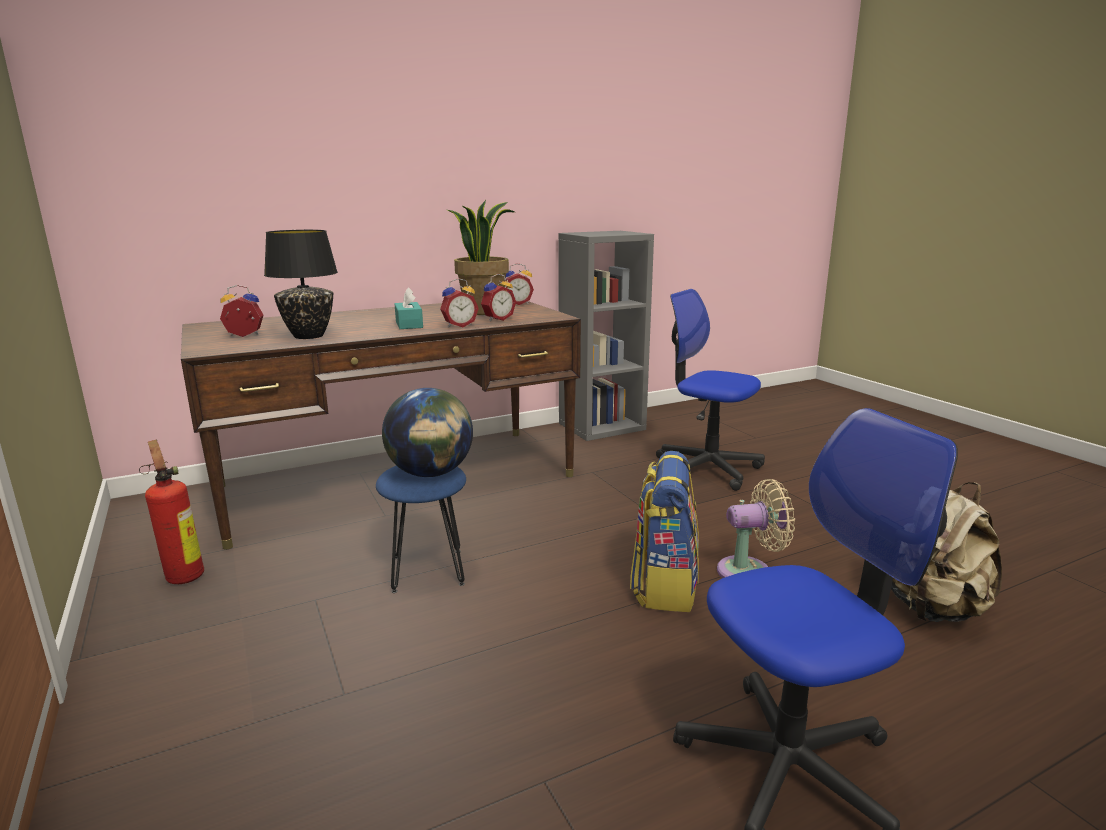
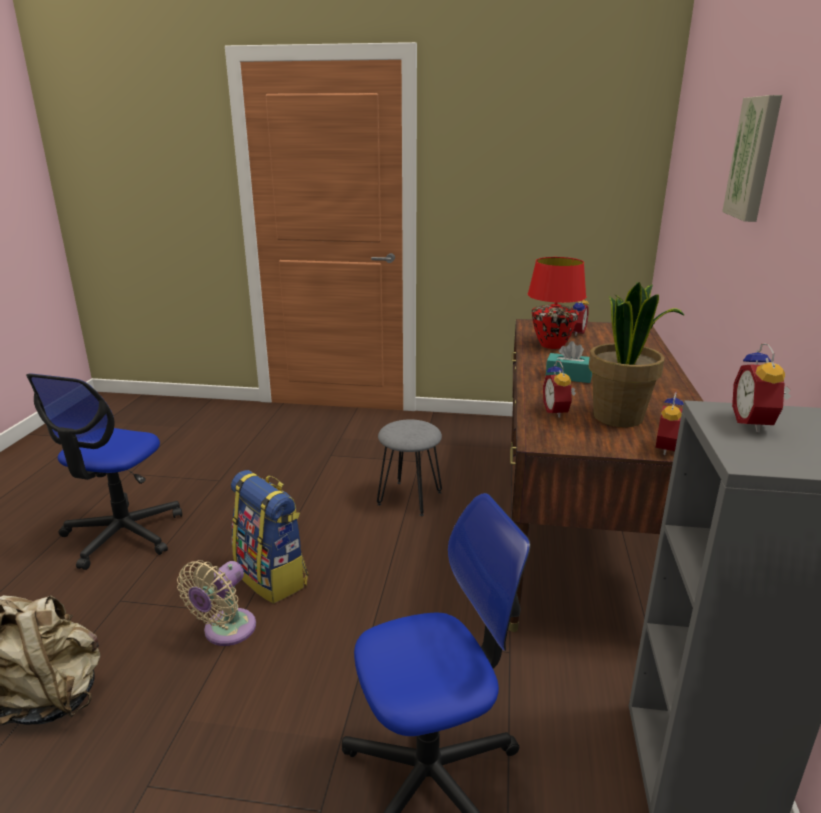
camera: 125 degrees right, 5 degrees up
(185, 575) = (489, 435): fire extinguisher -> none
(309, 336) = (551, 345): black table lamp -> red table lamp
(384, 115) = (755, 158): none -> picture
(427, 570) = (409, 498): blue stool -> grey stool
(431, 473) = (402, 431): globe -> none
(459, 325) = (539, 391): alarm clock -> alarm clock (755, 423)

